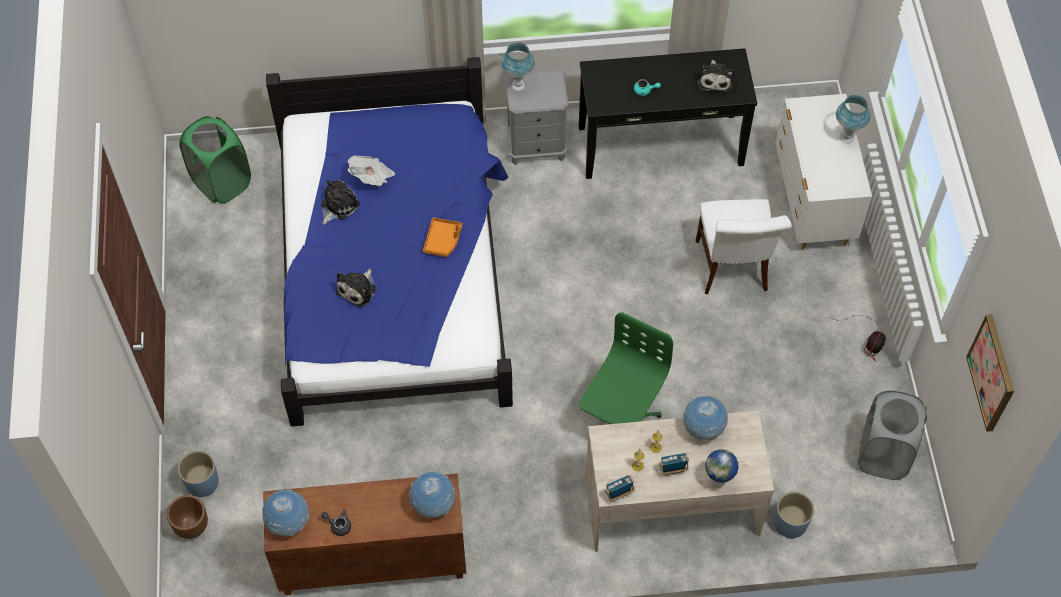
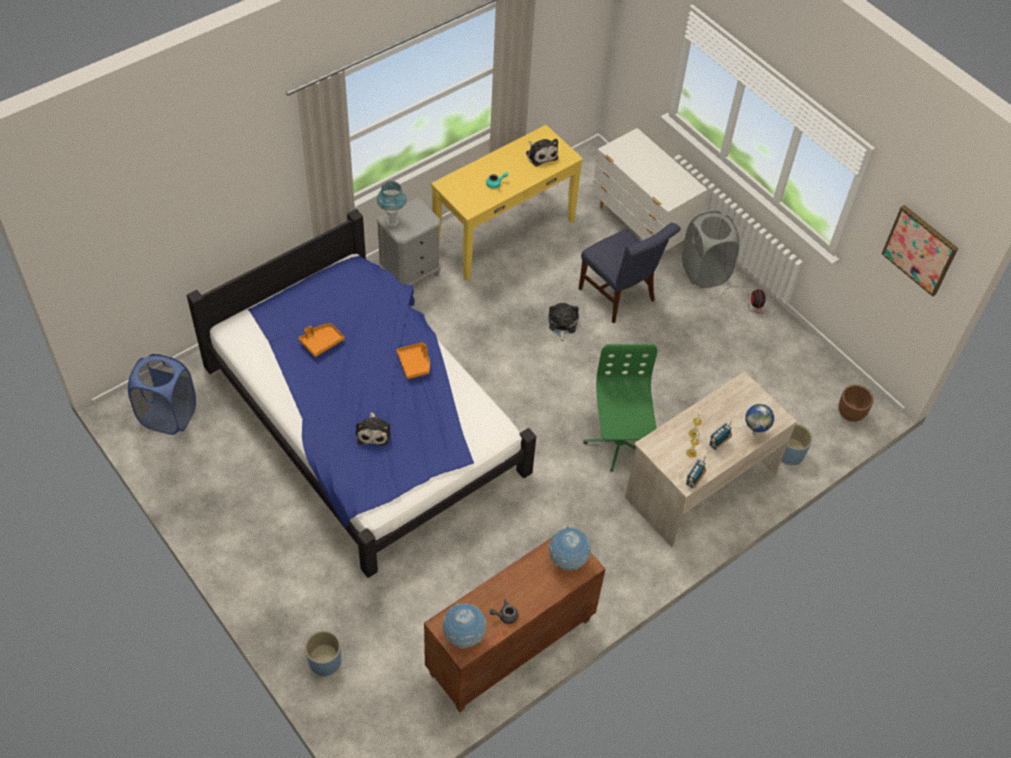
camera: 35 degrees left, 5 degrees down
(192, 526) = (341, 701): brown planter -> brown planter (849, 414)
(221, 182) = (168, 415): green laundry basket -> blue laundry basket
(338, 206) = (308, 376): plush toy -> plush toy (562, 324)
(372, 177) = (321, 342): newspaper -> orange tray
(660, 145) = (503, 233): black console table -> yellow console table
(703, 429) = (716, 403): globe -> none
(733, 270) = (620, 297): white chair -> blue chair
(846, 138) = (660, 157): blue table lamp -> none
(883, 454) = (814, 374): grey laundry basket -> grey laundry basket (704, 272)

